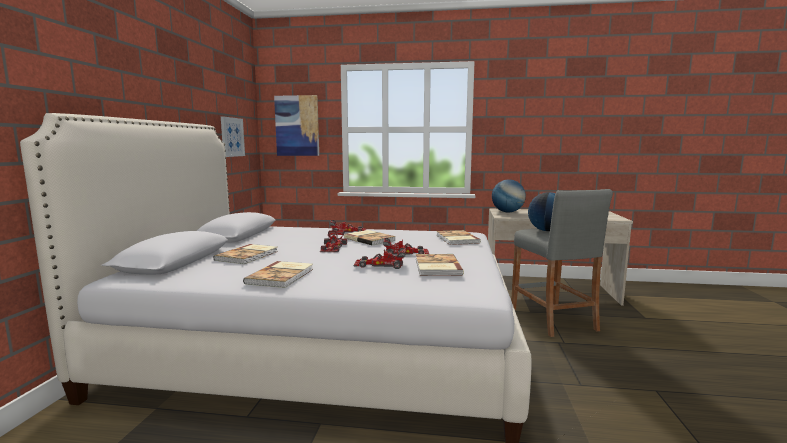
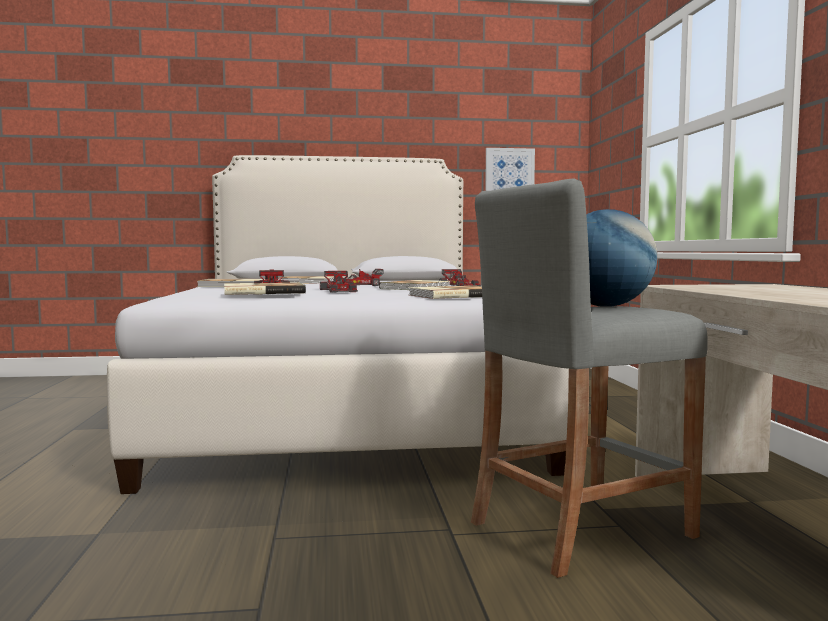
camera: 75 degrees right, 5 degrees down
(297, 126) = (610, 148): picture -> none
(507, 212) = (739, 286): globe -> none

